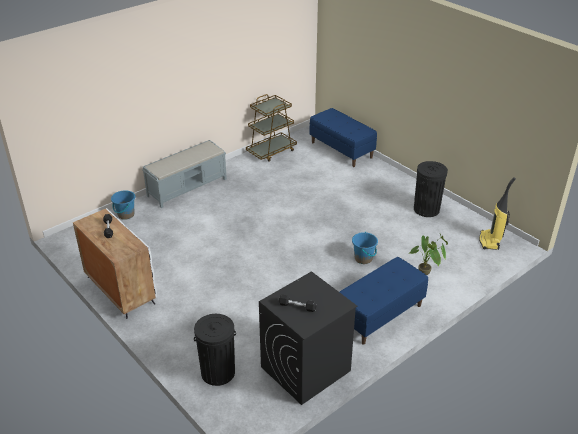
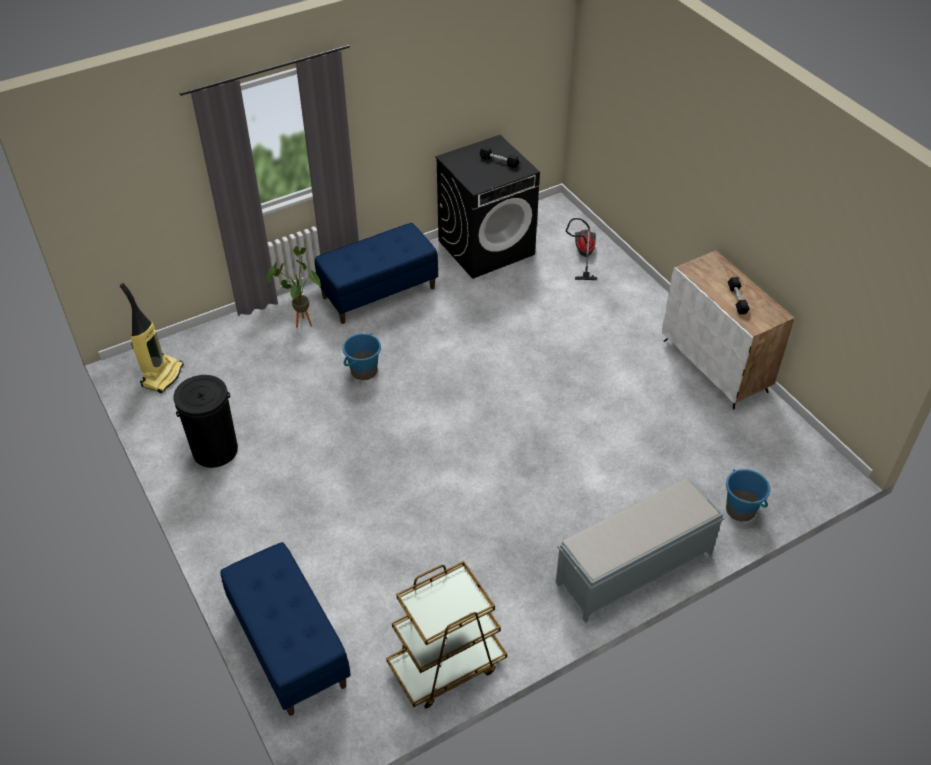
camera: 170 degrees left, 10 degrees up
(218, 372) = (582, 255): black trash can -> vacuum cleaner

